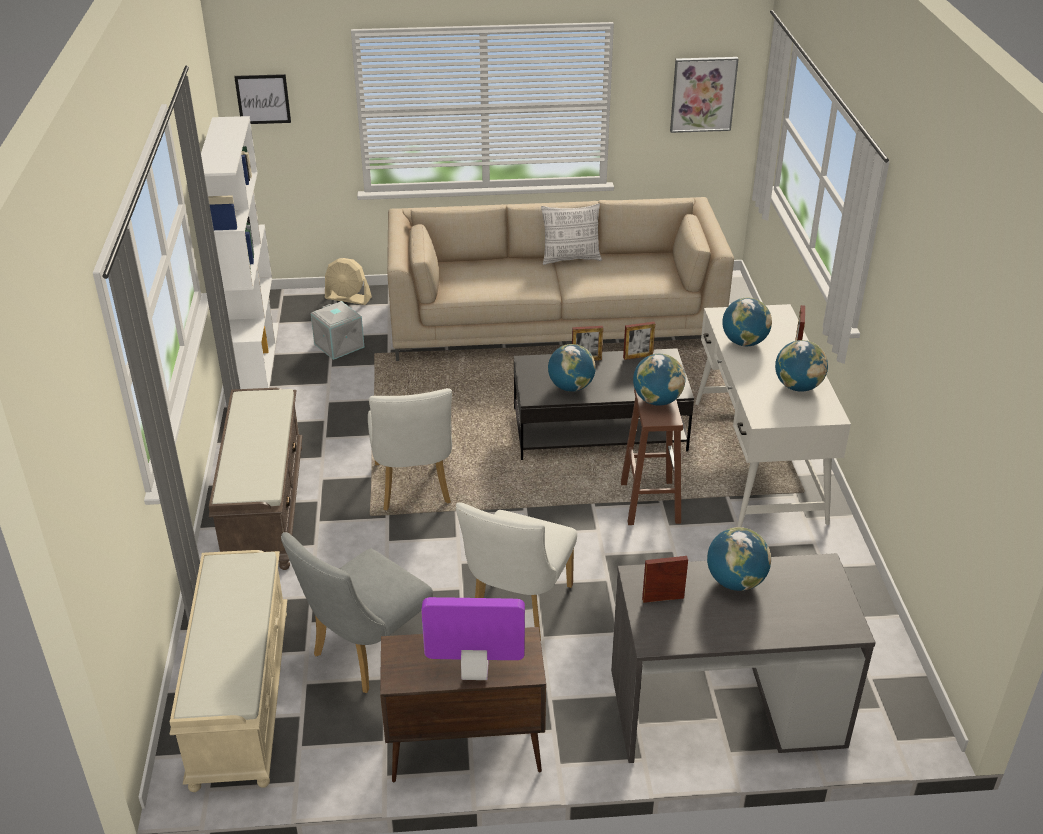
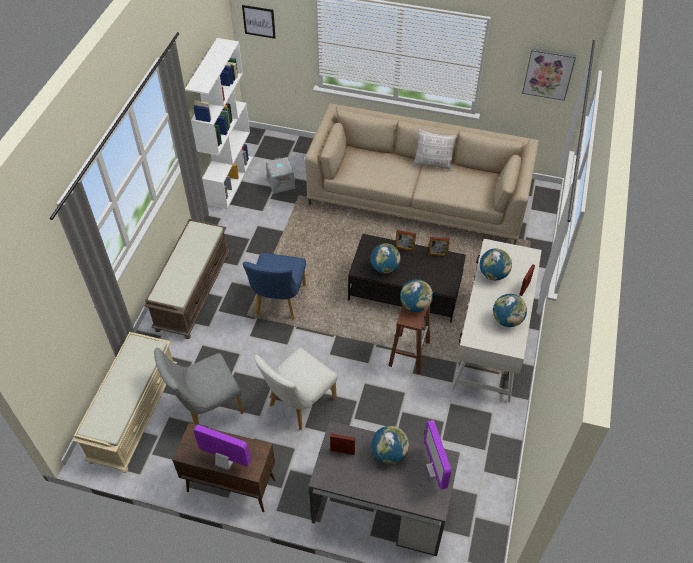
camera: 20 degrees right, 15 degrees up
(348, 298) = (301, 147): beige fan -> none
(414, 488) = (279, 303): white chair -> blue chair
(817, 582) = (435, 469): none -> monitor

